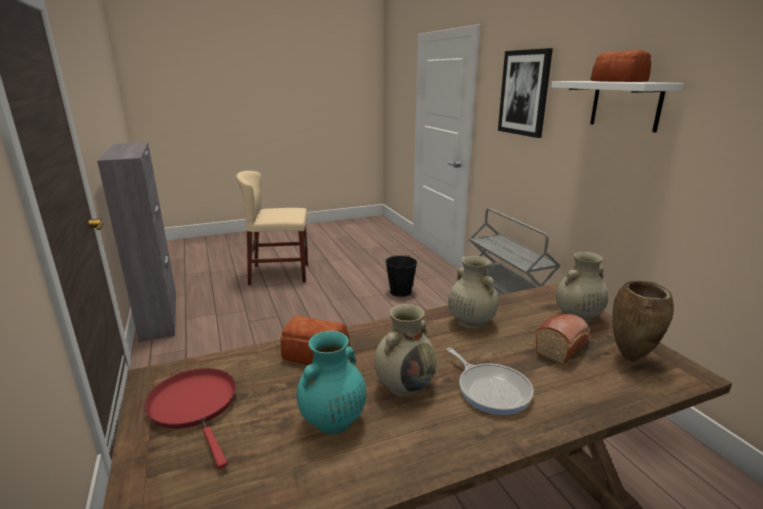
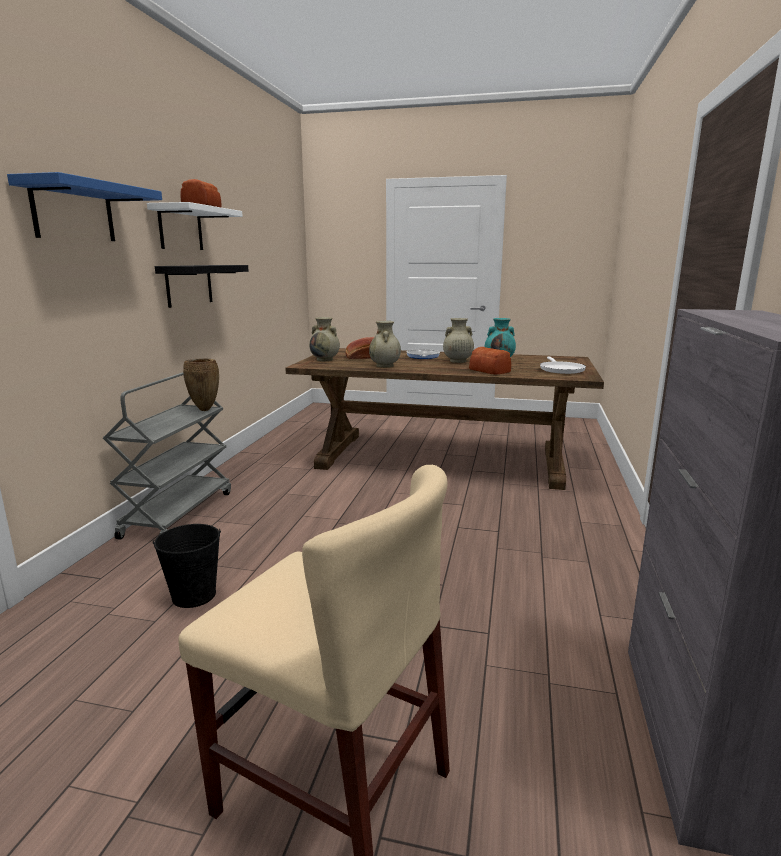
camera: 145 degrees left, 5 degrees down
(195, 406) = (560, 370): red frying pan -> white frying pan
(524, 93) = (73, 212): picture -> blue shelf
(618, 167) = (189, 285): none -> black shelf
(631, 358) = (345, 353): brown vase -> brown vase (205, 410)

